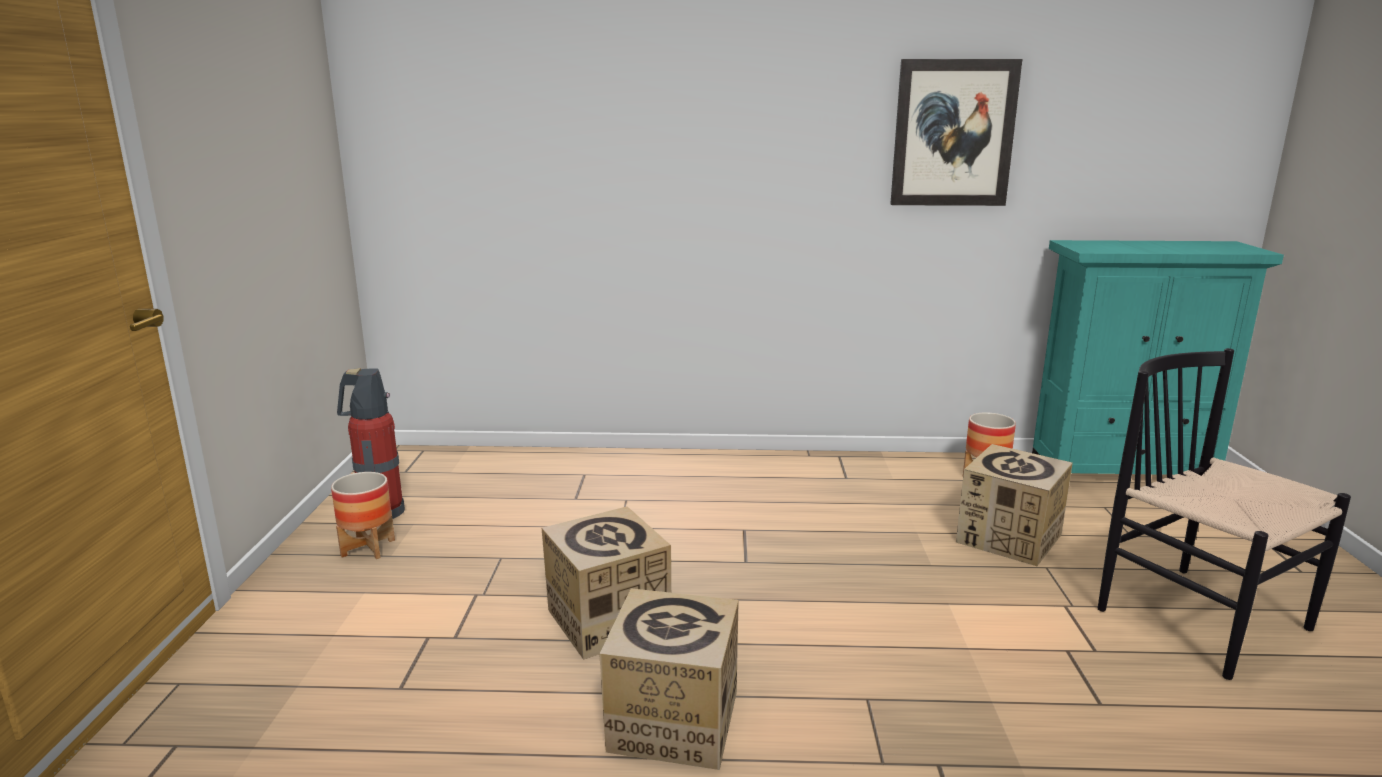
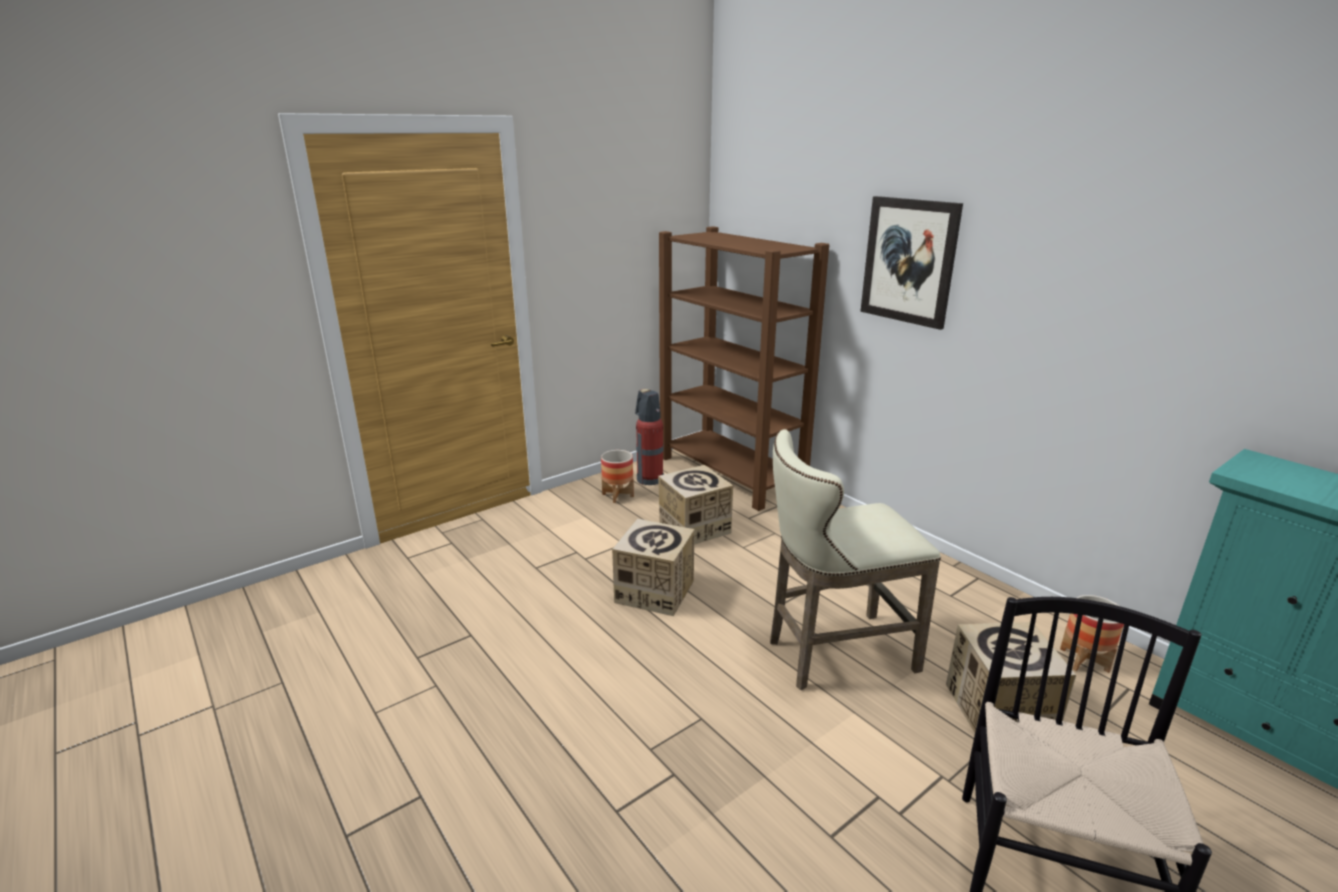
camera: 50 degrees right, 5 degrees up
(477, 465) = (731, 473): none -> brown bookcase
(673, 721) = (601, 656): cardboard box -> cardboard box (694, 528)
(855, 570) = (832, 654): none -> beige stool
(953, 133) = (1146, 307): picture -> picture (909, 261)

